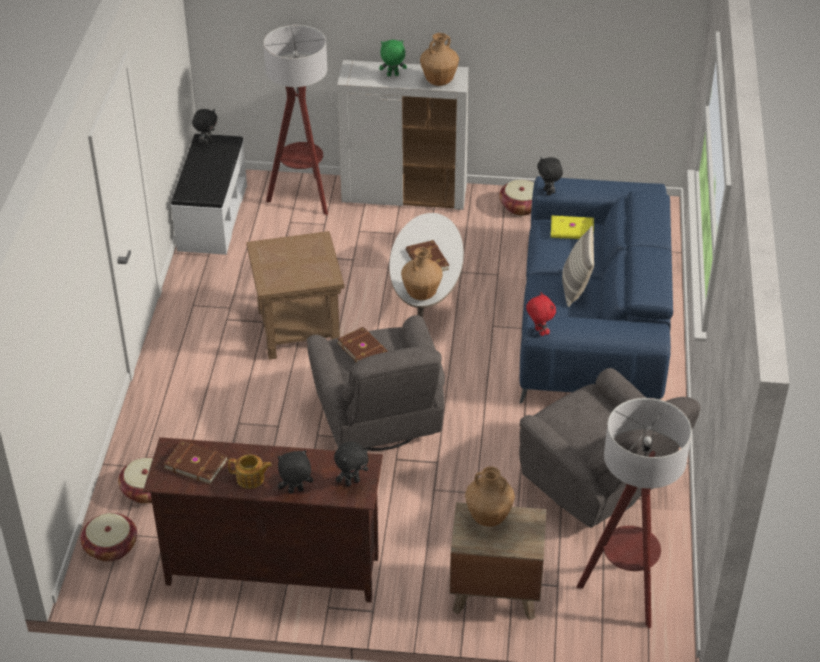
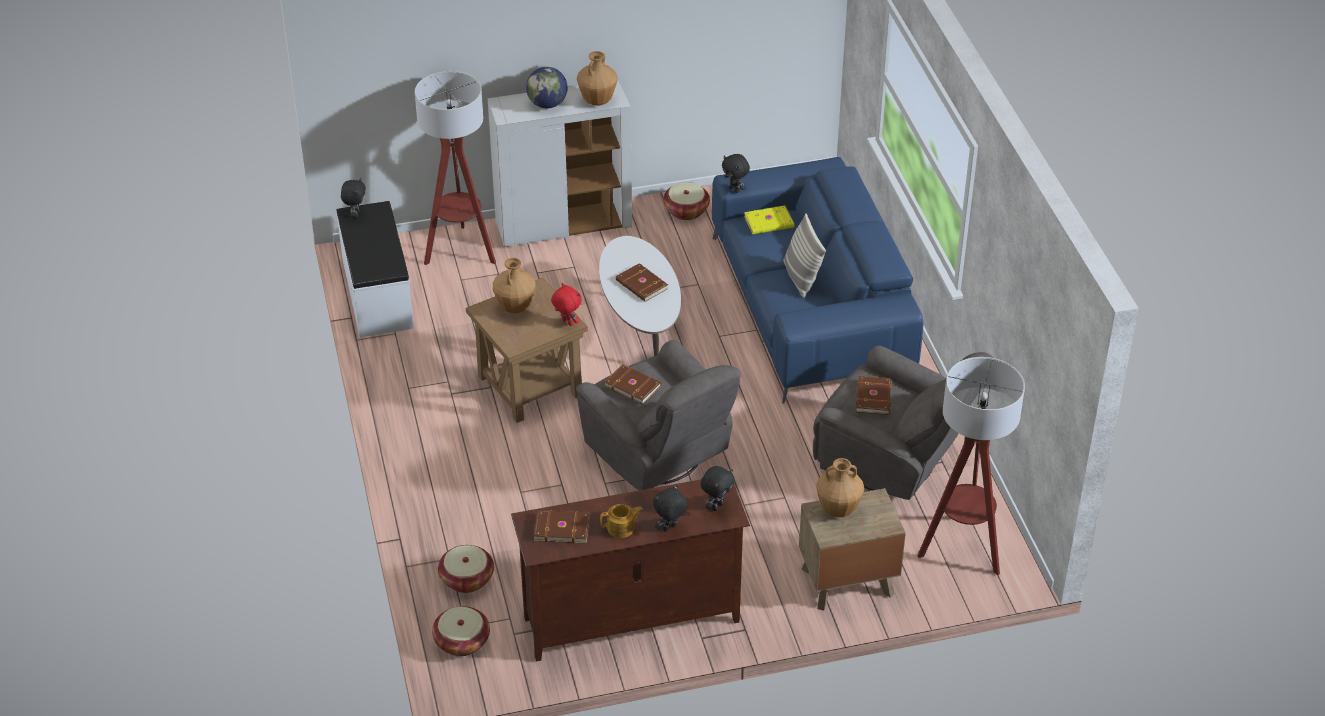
camera: 20 degrees left, 0 degrees up
(392, 75) = (547, 104): green plush toy -> globe
(421, 295) = (654, 320): brown vase -> brown vase (515, 307)
(539, 332) = (797, 328): red plush toy -> red plush toy (567, 323)
(587, 417) = (874, 397): none -> brown book

